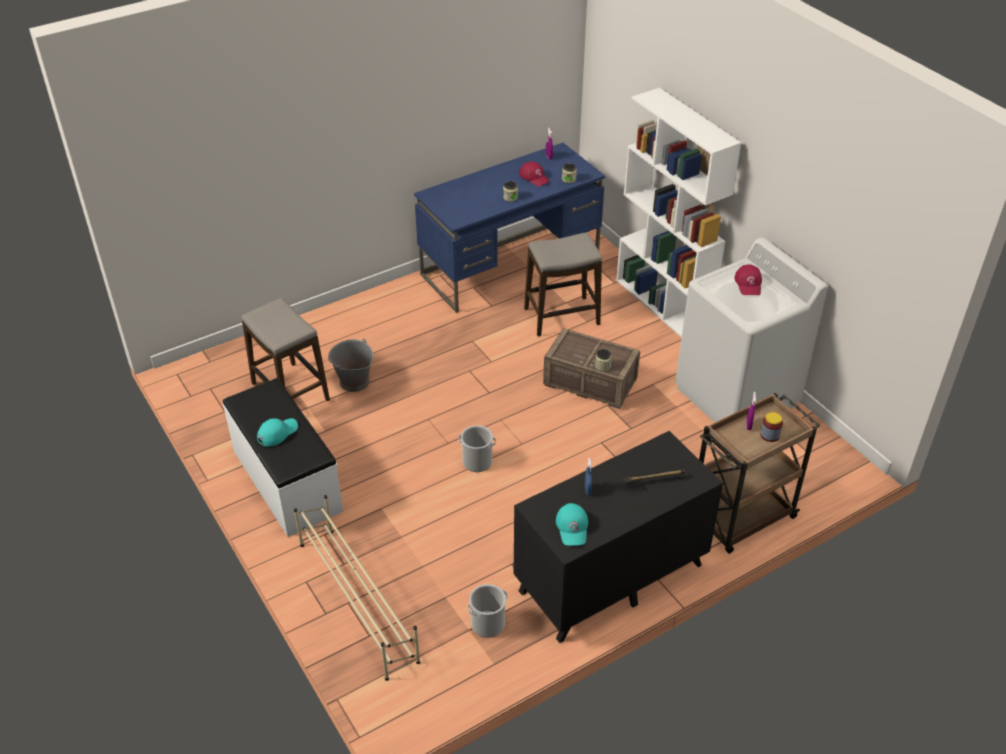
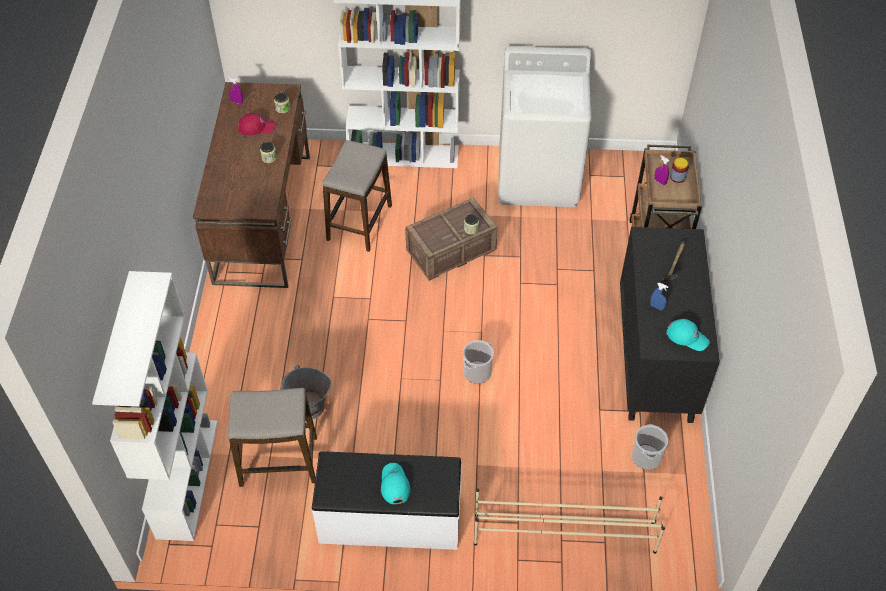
camera: 55 degrees left, 10 degrees up
(239, 353) = (186, 477): none -> white bookcase
(511, 265) = (263, 217): blue desk -> brown desk
(748, 284) = (538, 87): red cap -> none

